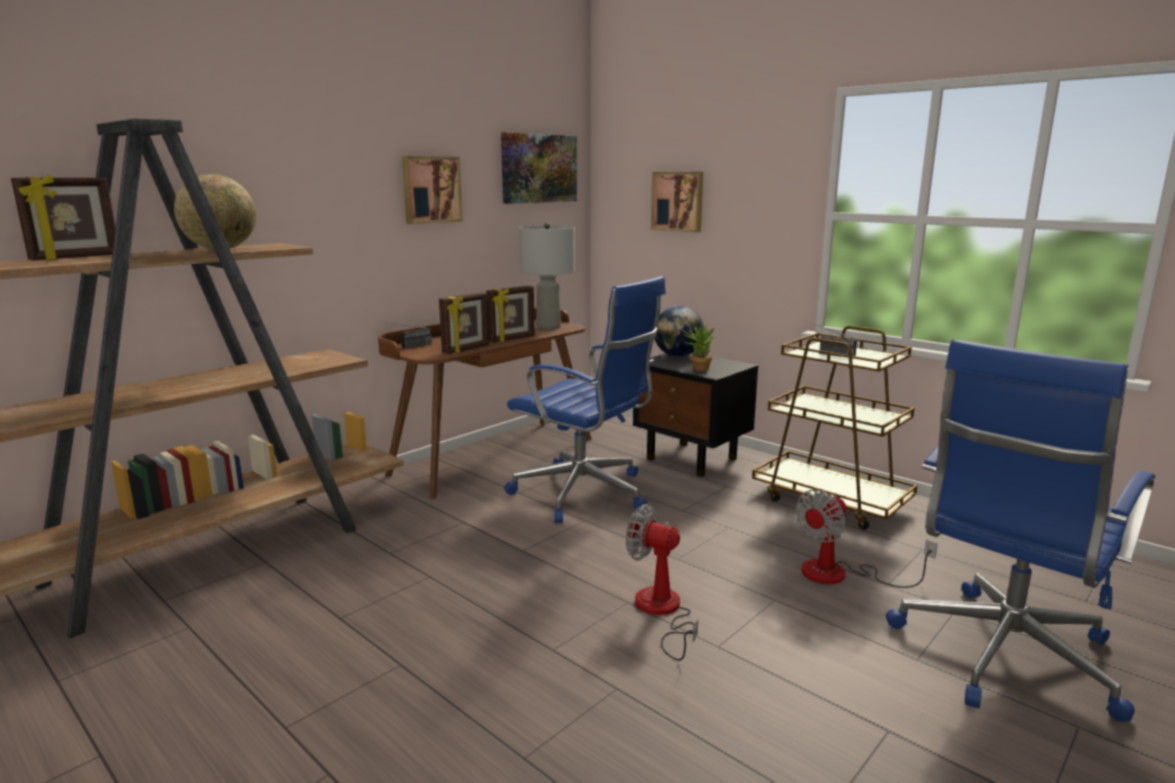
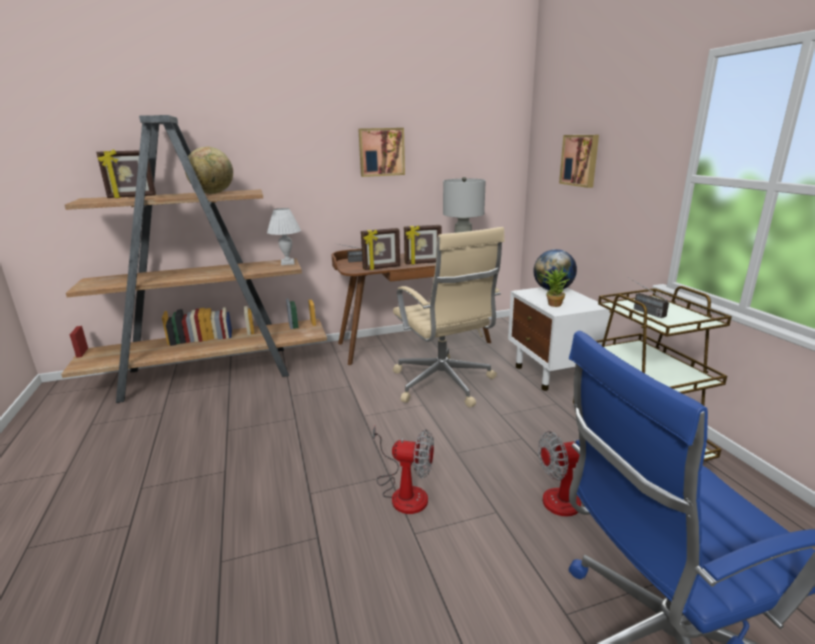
camera: 30 degrees right, 5 degrees up
(329, 355) = (288, 263): none -> white table lamp
(539, 168) = (477, 133): picture -> none
(585, 494) = (443, 384): blue office chair -> beige office chair
(662, 612) = (403, 491): fan -> fan turned 135 degrees clockwise
(692, 459) = (551, 374): black nightstand -> white nightstand

